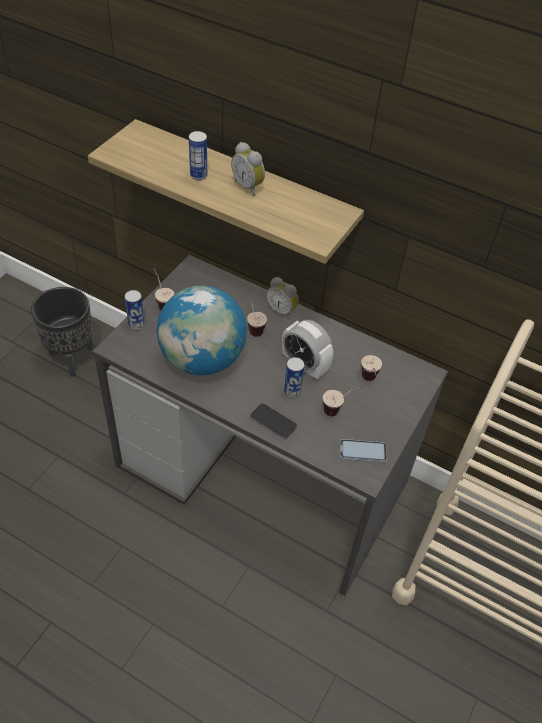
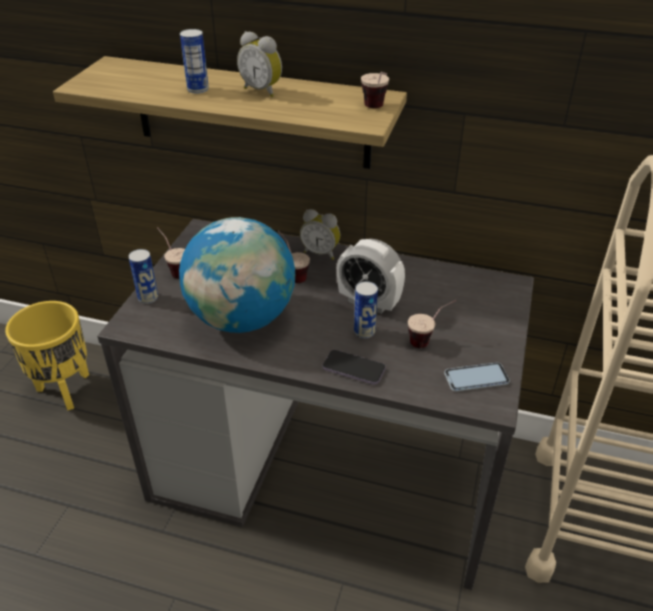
camera: 10 degrees left, 10 degrees down
(71, 359) = (65, 391): black planter -> yellow planter
(369, 382) = (451, 304): cup -> cup (376, 110)

